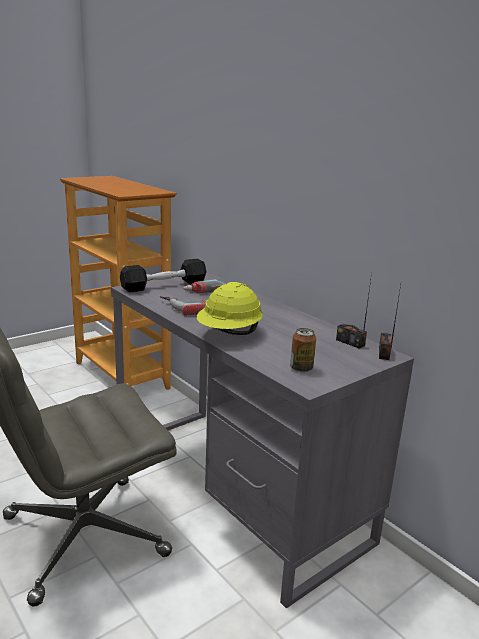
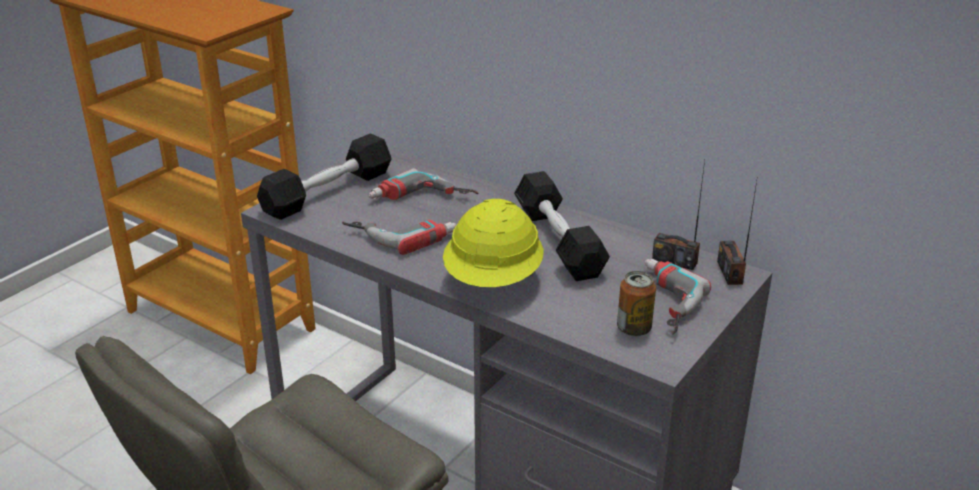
camera: 15 degrees left, 10 degrees up
(282, 323) = (558, 241): none -> black dumbbell
(327, 359) = (660, 302): none -> power drill

